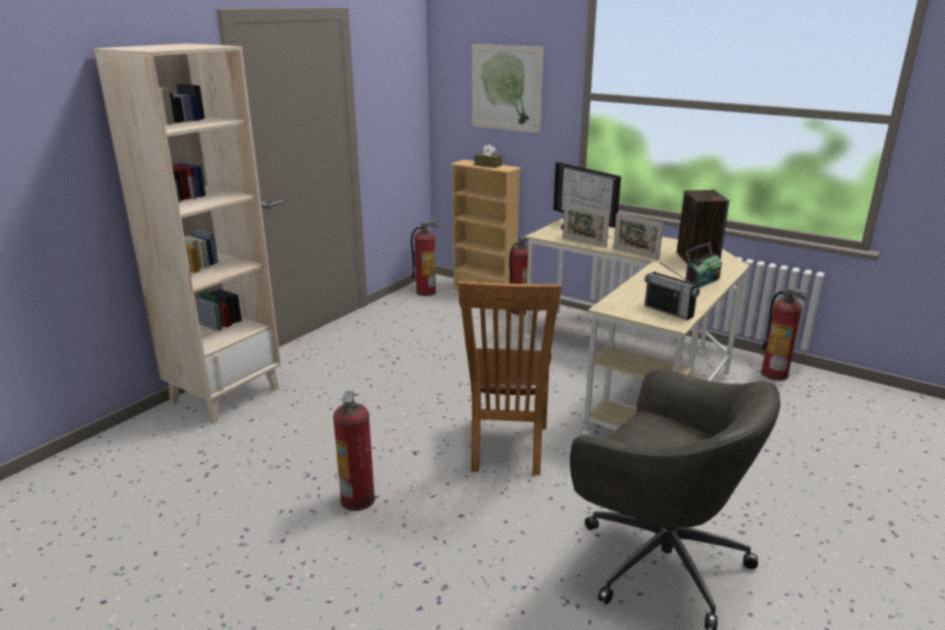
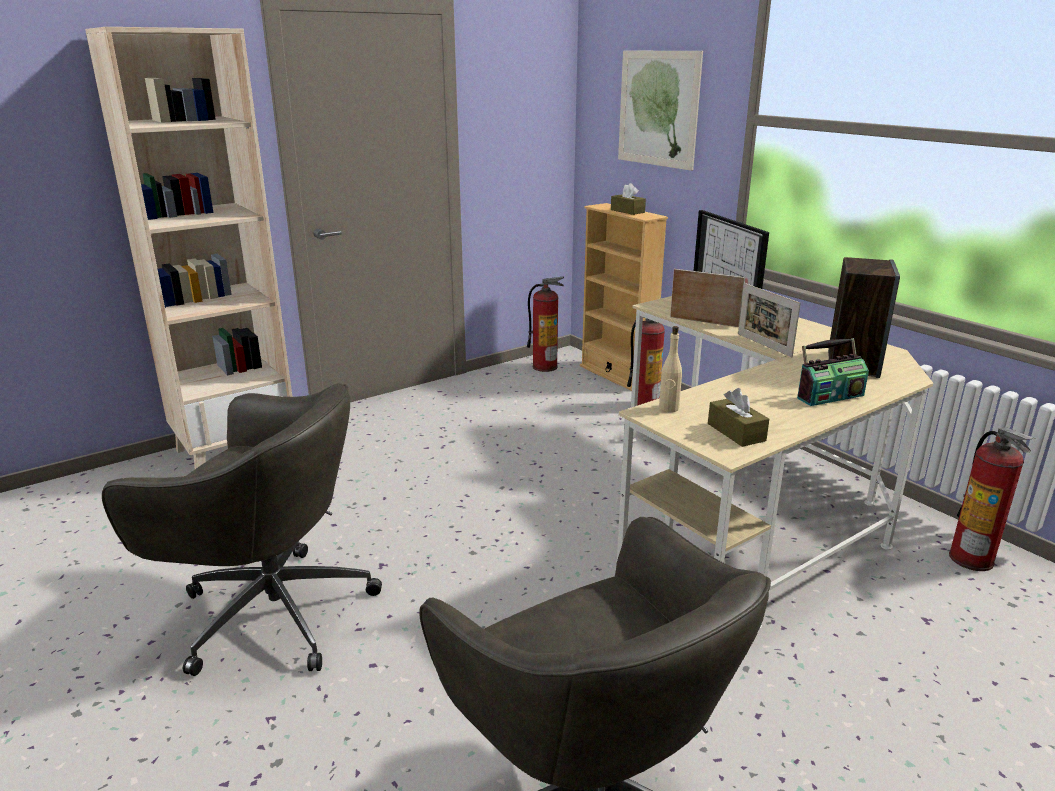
camera: 20 degrees right, 0 degrees up
(358, 499) = (271, 611): fire extinguisher -> grey office chair
(506, 450) = (495, 589): brown chair -> none
(584, 242) = (703, 322): picture frame -> picture frame turned 150 degrees clockwise
(616, 302) = (668, 408): none -> beige bottle
(668, 311) = (736, 432): radio -> brown tissue box

